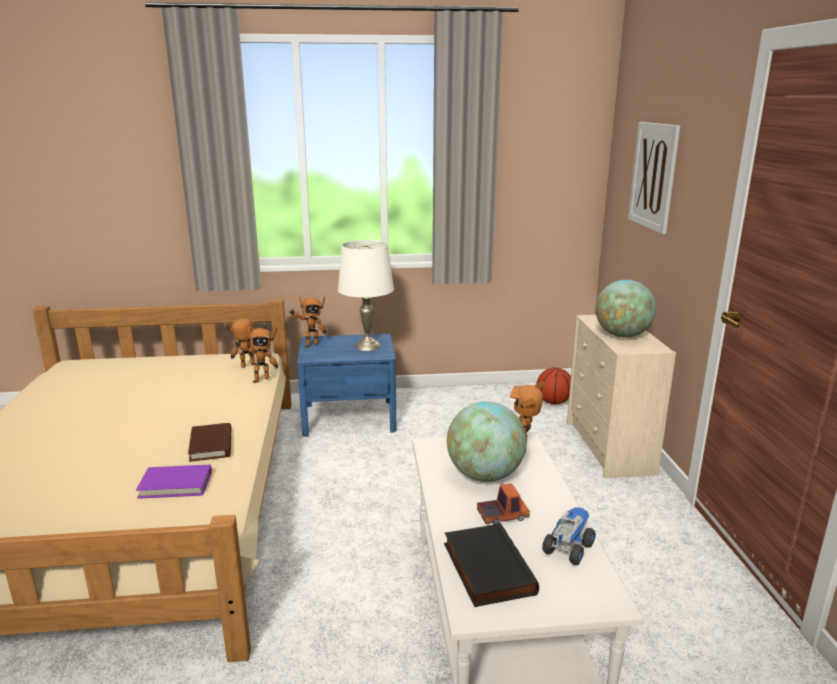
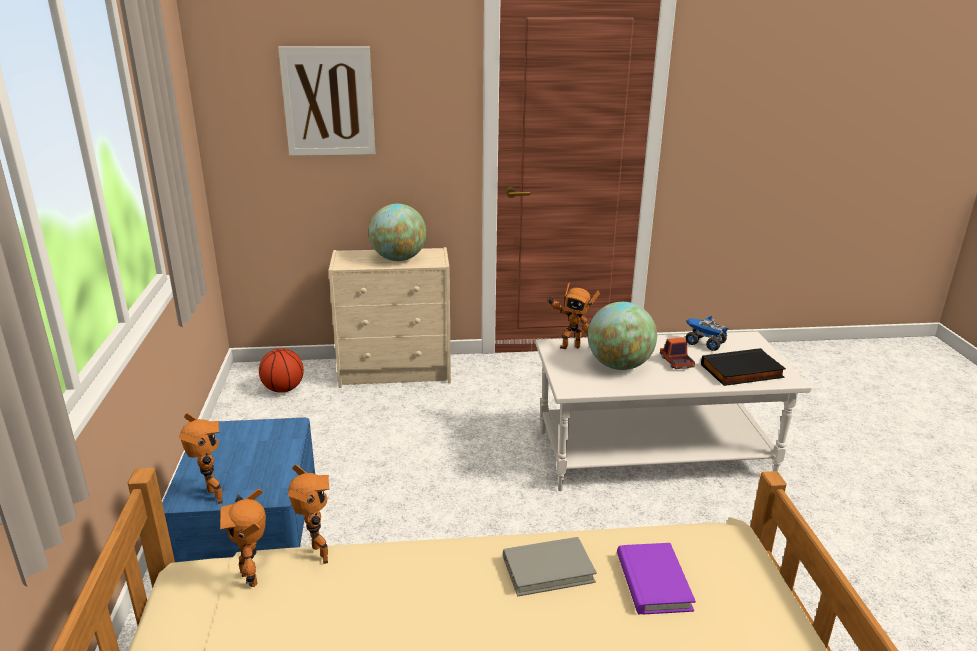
camera: 90 degrees left, 5 degrees up
(211, 445) = (548, 569): brown book -> grey book
(368, 346) = (245, 440): white table lamp -> none

